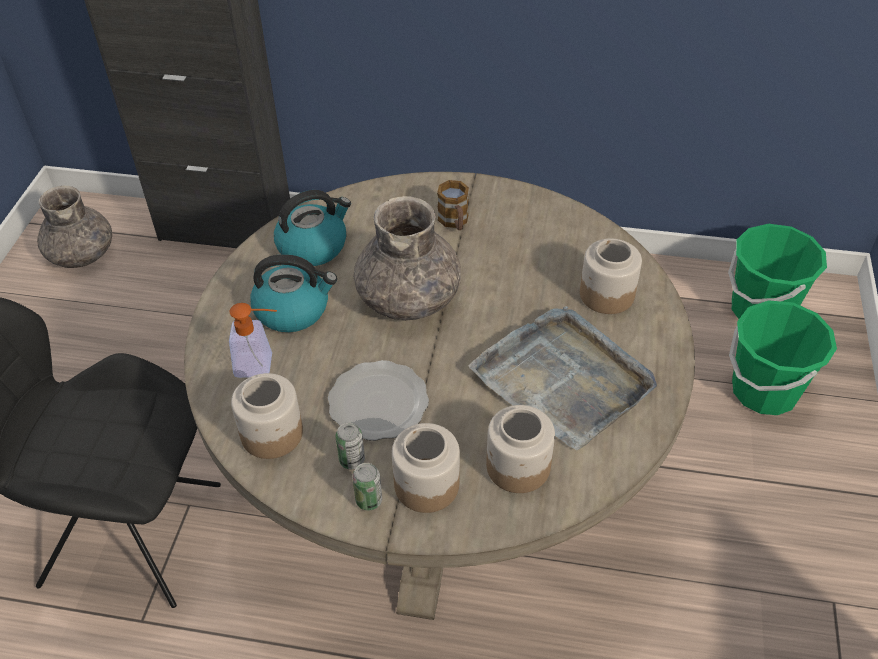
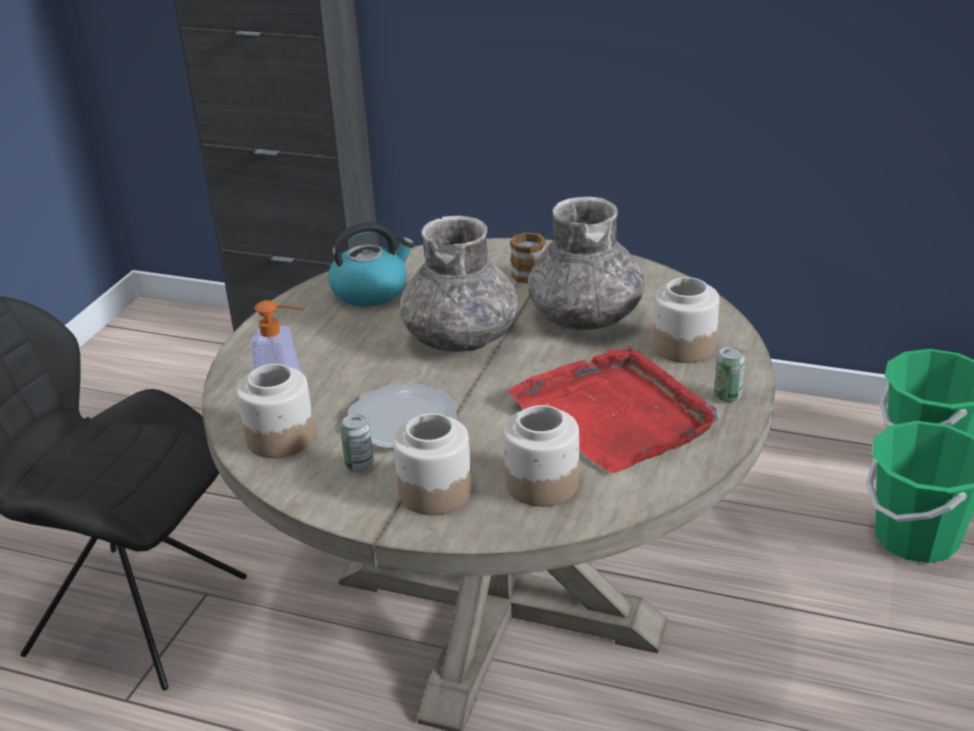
camera: 10 degrees right, 15 degrees down
(82, 253) = (153, 355): grey vase -> grey vase (586, 316)
(293, 310) = (334, 340): kettle -> none
(369, 500) = (368, 500): can -> can (727, 396)
(563, 379) = (614, 414): grey tray -> red tray

